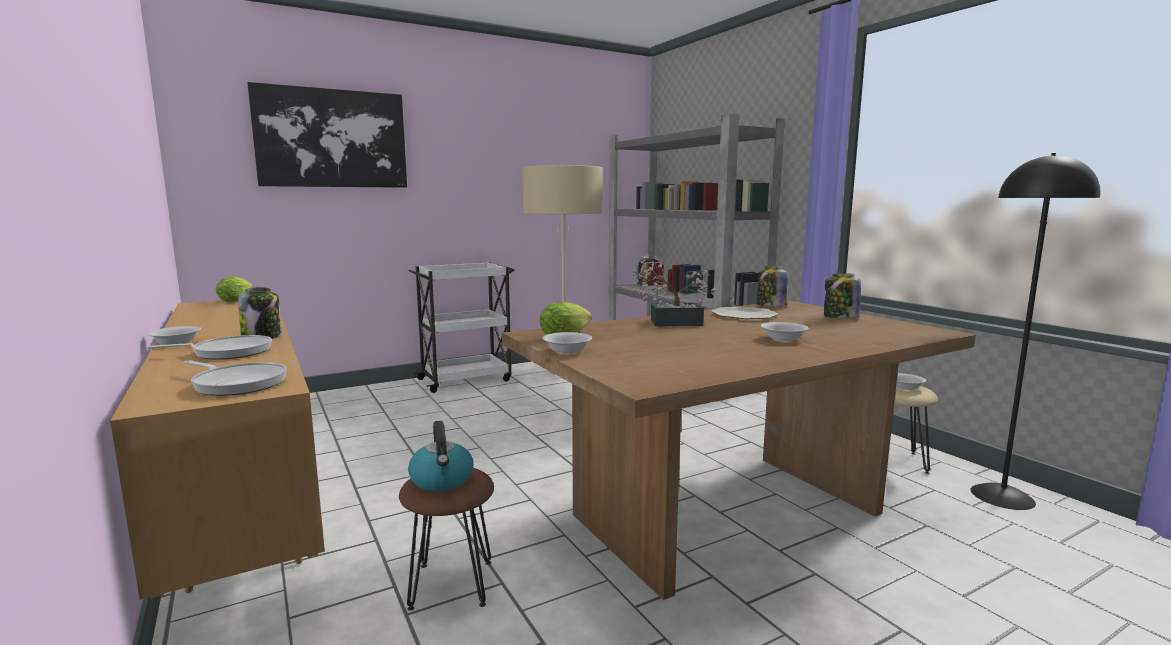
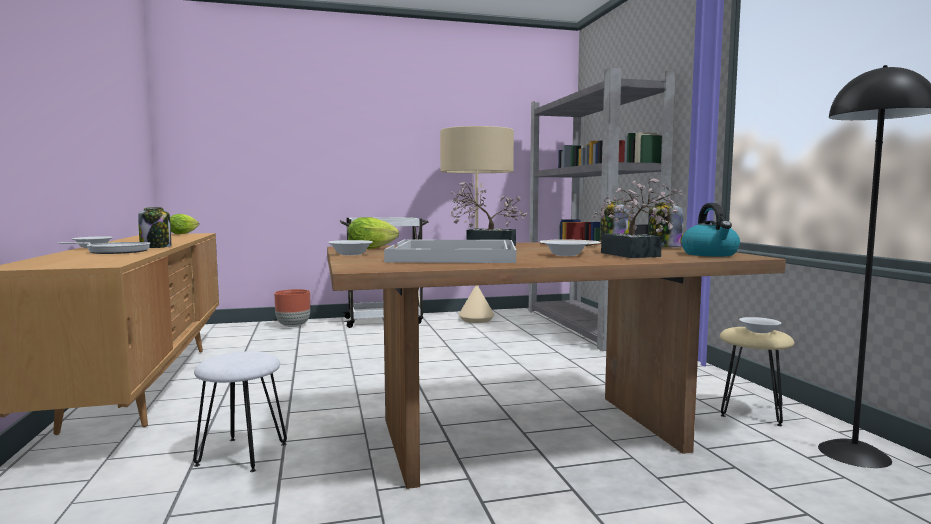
camera: 15 degrees right, 5 degrees down
(237, 383) = (84, 262): frying pan -> none
(332, 138) = (281, 109): picture -> none
(364, 395) = (293, 326): none -> brown planter
(442, 480) = (234, 358): kettle -> kettle (710, 254)
(450, 584) = (241, 454): brown stool -> white stool
(683, 348) = (455, 256): none -> white tray
(844, 336) = (633, 255): none -> potted plant

